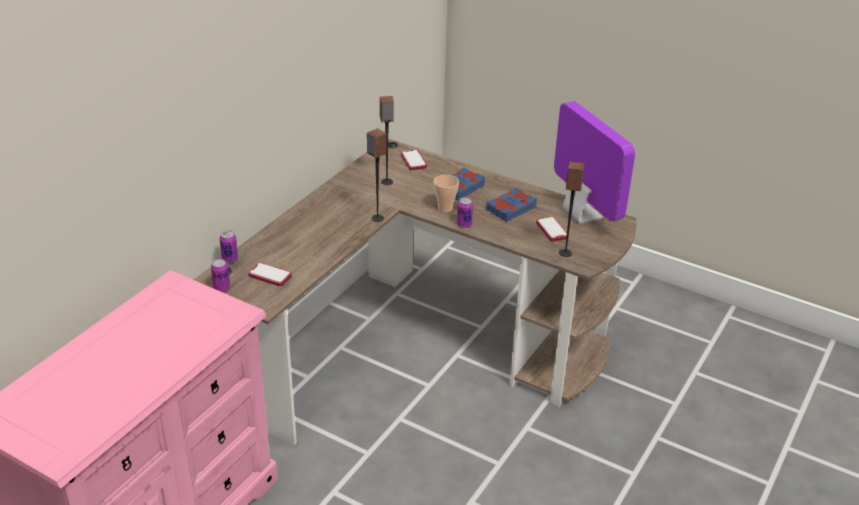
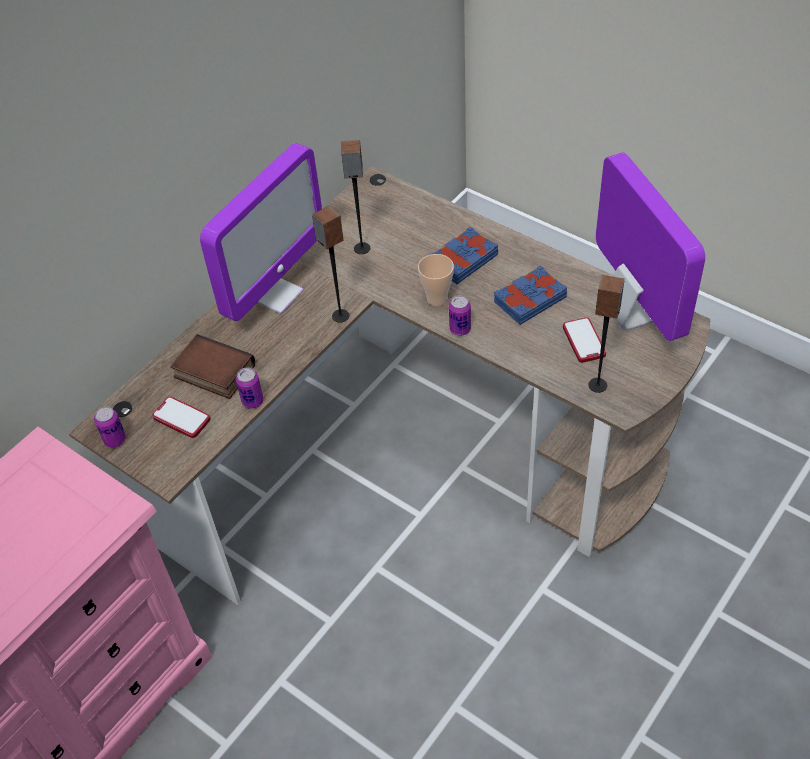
camera: 10 degrees right, 15 degrees up
(230, 259) = (132, 388): can -> can (252, 401)
(288, 250) = (212, 372): none -> book
(328, 207) = (275, 294): none -> monitor
(413, 161) = (404, 210): phone -> none

